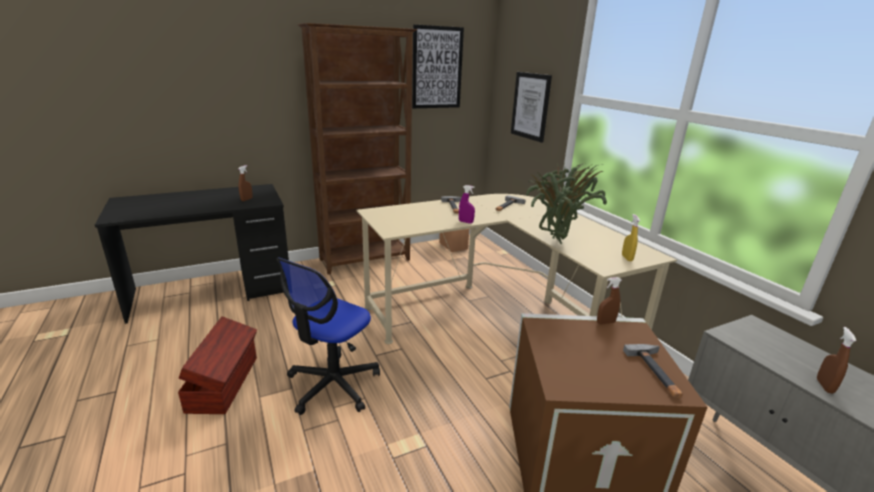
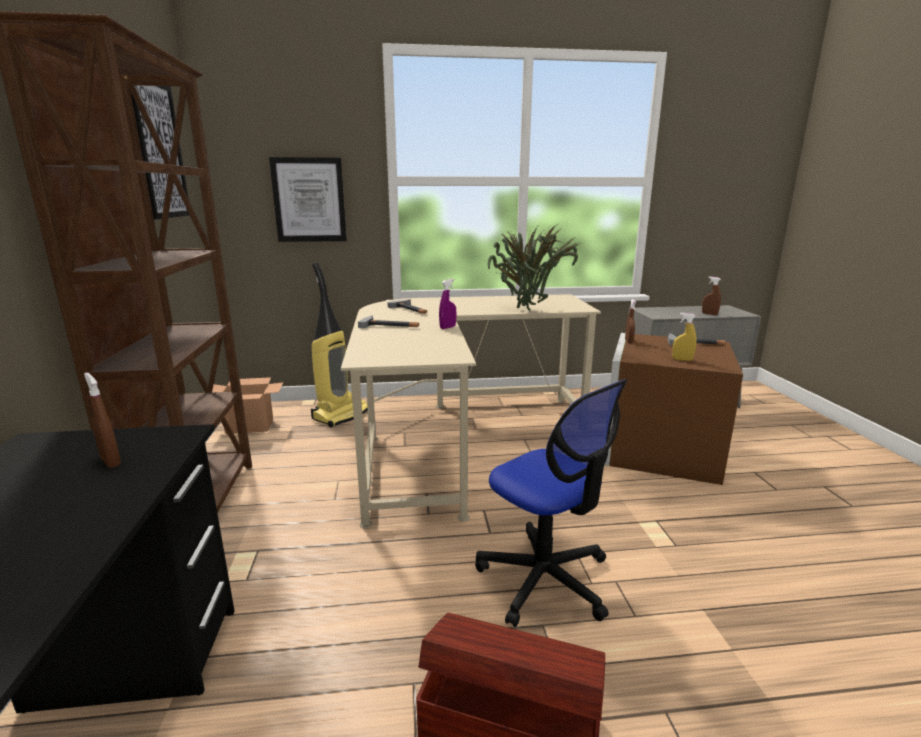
camera: 70 degrees left, 5 degrees down
(495, 267) = (341, 414): none -> vacuum cleaner
(627, 258) = (566, 301): yellow spray bottle -> yellow spray bottle (682, 359)

